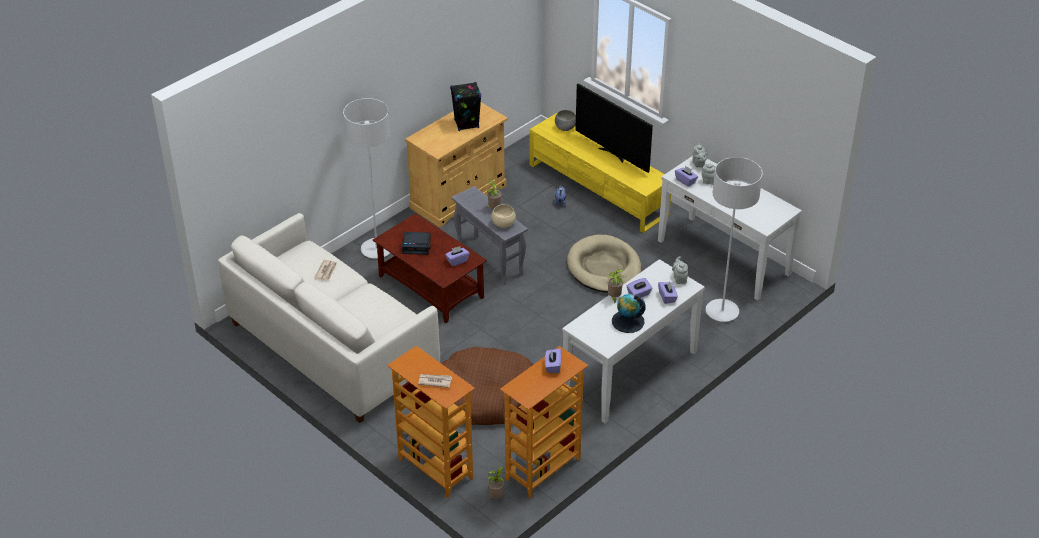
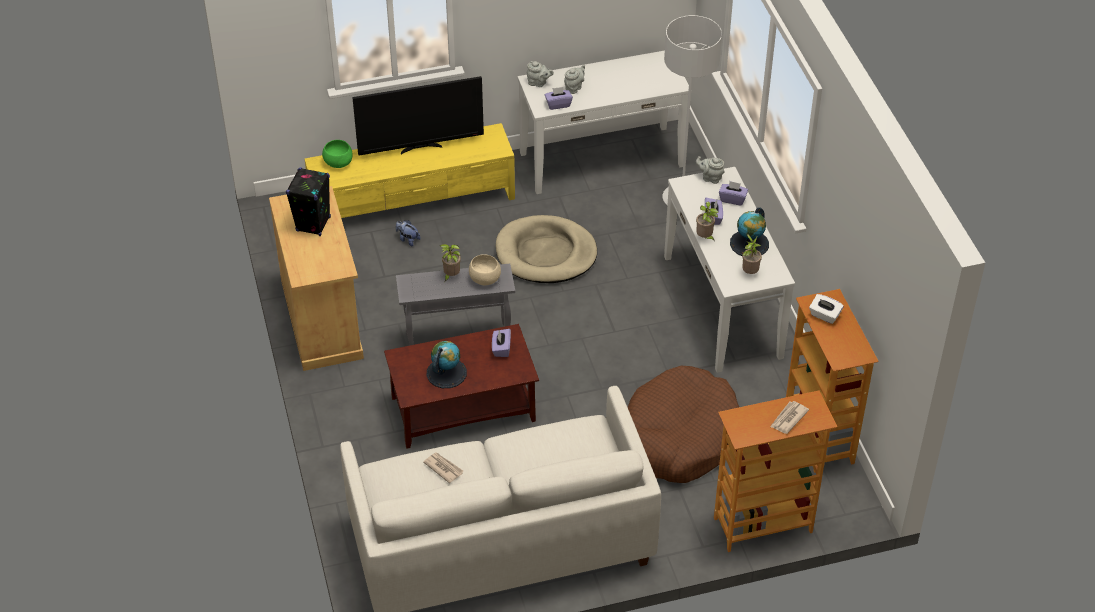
camera: 60 degrees left, 5 degrees up
(376, 249) = (355, 431): grey floor lamp -> none
(417, 246) = (446, 373): alarm clock -> globe
(497, 496) = (835, 490): potted plant -> potted plant (749, 272)
(552, 366) = (824, 315): purple tissue box -> white tissue box
(565, 127) = (338, 162): grey bowl -> green bowl

